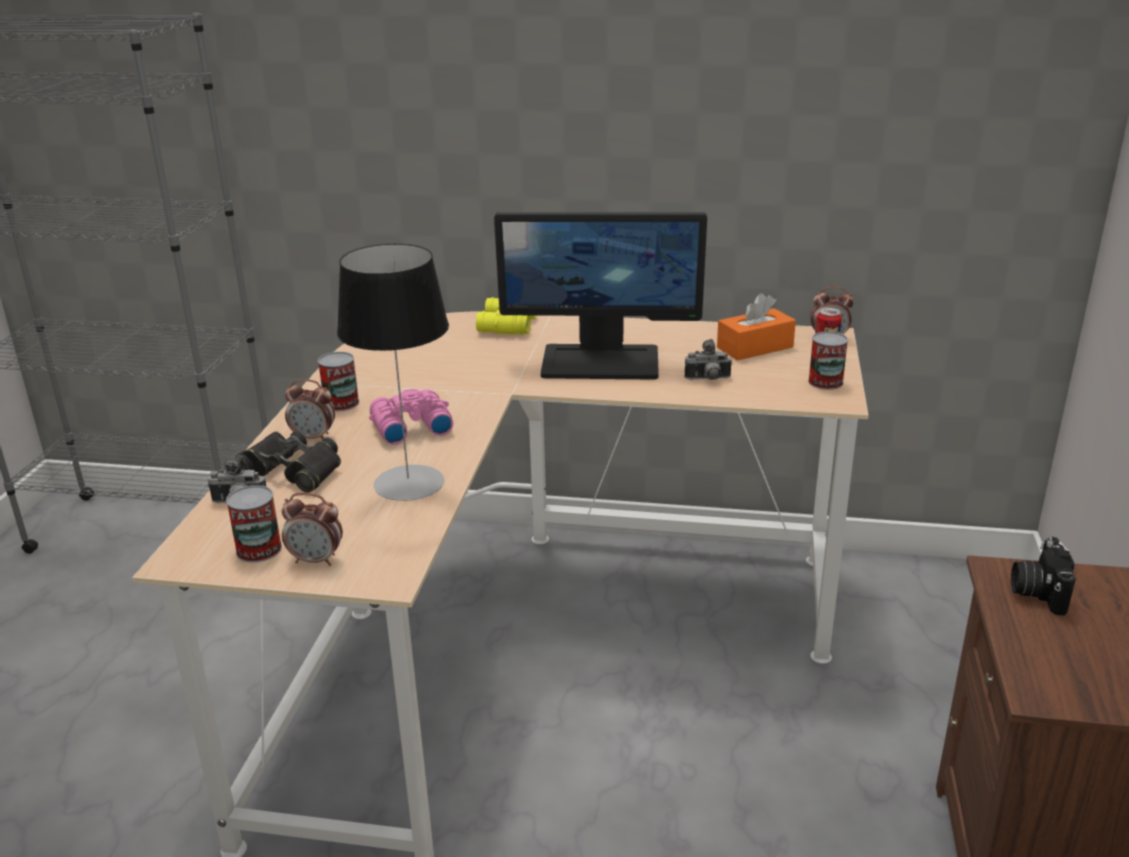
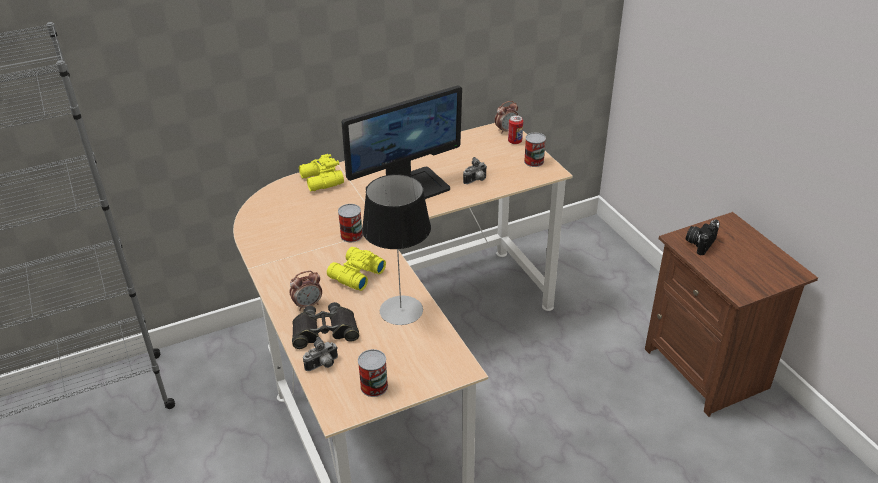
camera: 35 degrees left, 10 degrees up
(316, 560) = (413, 377): alarm clock -> none
(341, 403) = (292, 275): can -> can (351, 235)
(409, 427) = (355, 275): pink binoculars -> yellow binoculars
(755, 347) = (476, 149): orange tissue box -> none
(1037, 591) = (700, 243): camera -> camera turned 60 degrees clockwise

